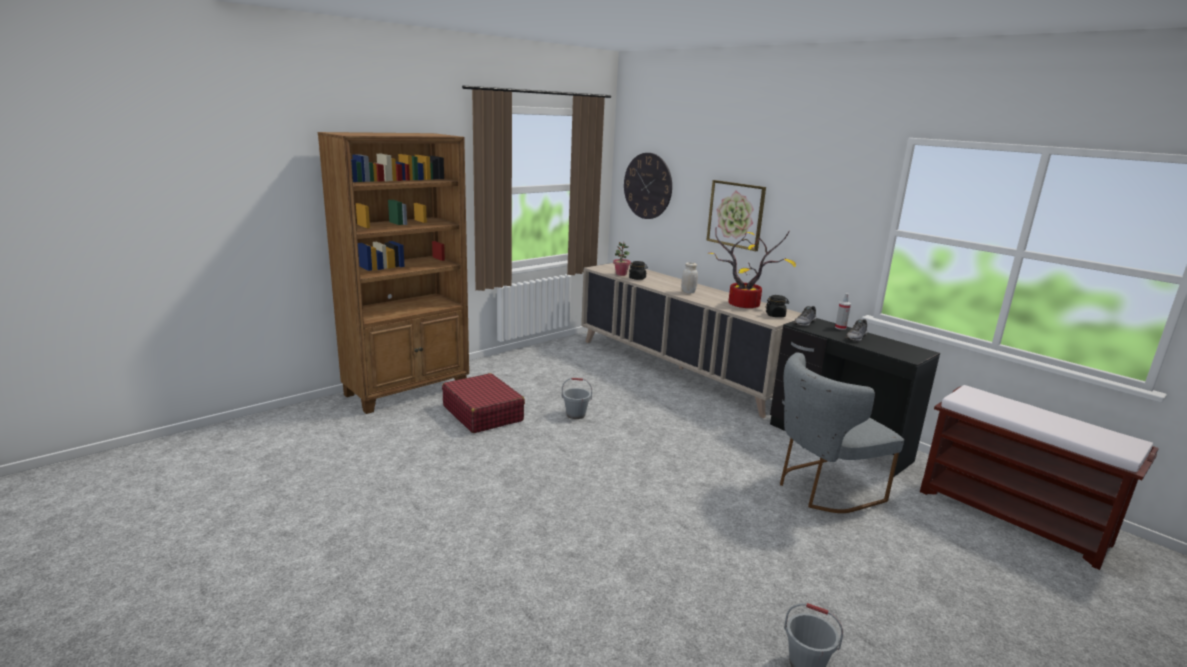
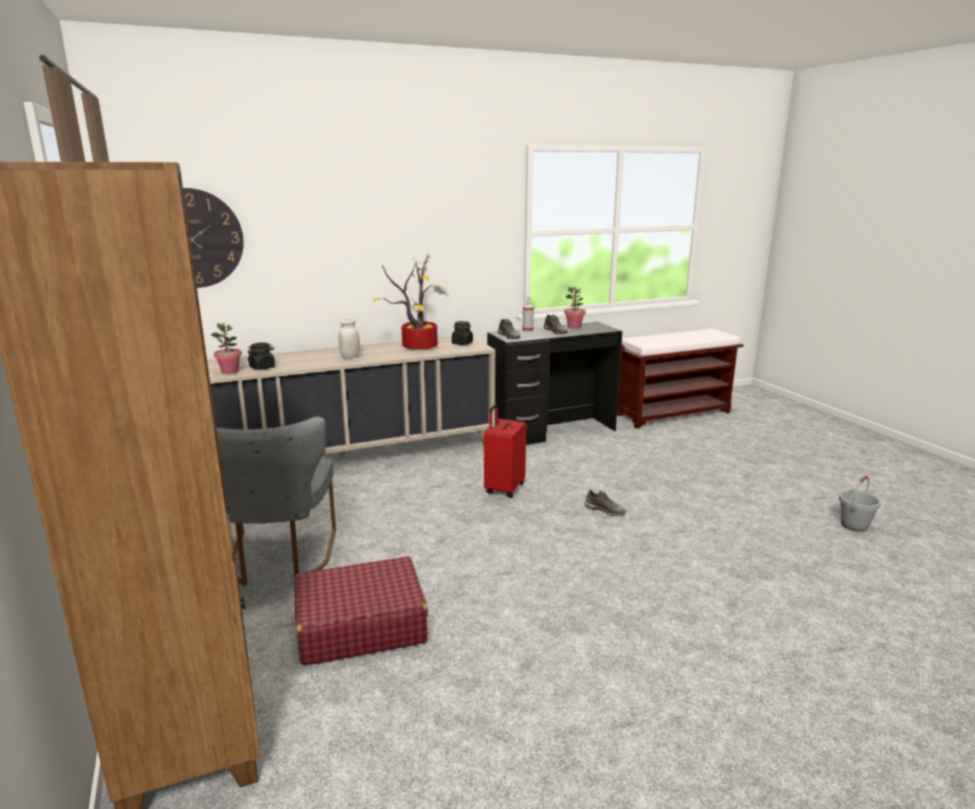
camera: 70 degrees left, 0 degrees up
(576, 415) = (417, 547): grey bucket -> none
(689, 433) = (503, 489): none -> red suitcase
(692, 483) = (605, 510): none -> grey shoe
(736, 214) = (355, 250): picture -> none
(821, 488) = (626, 458): grey chair -> grey chair (279, 560)
(891, 344) = (574, 327): none -> potted plant

